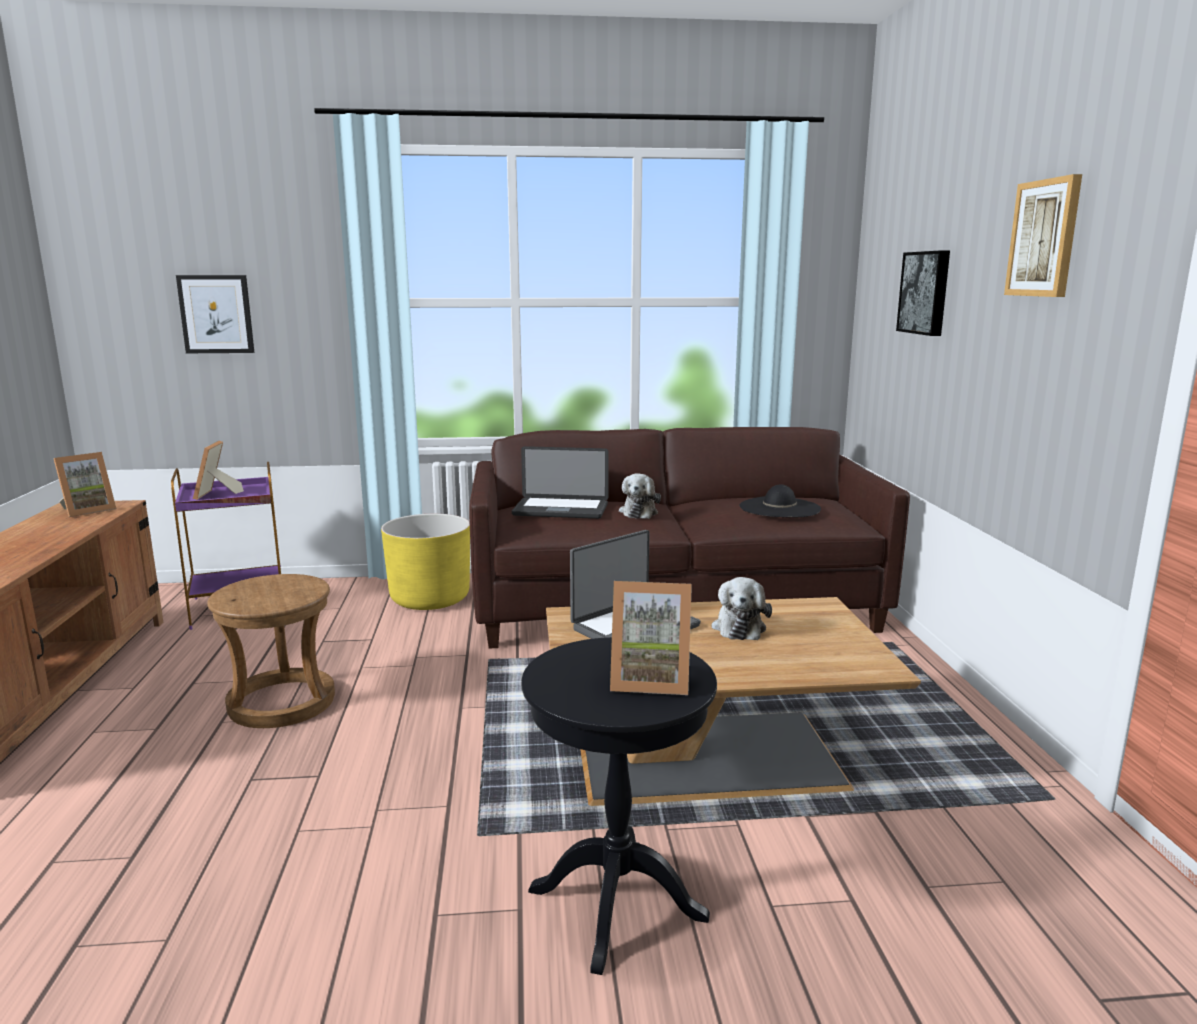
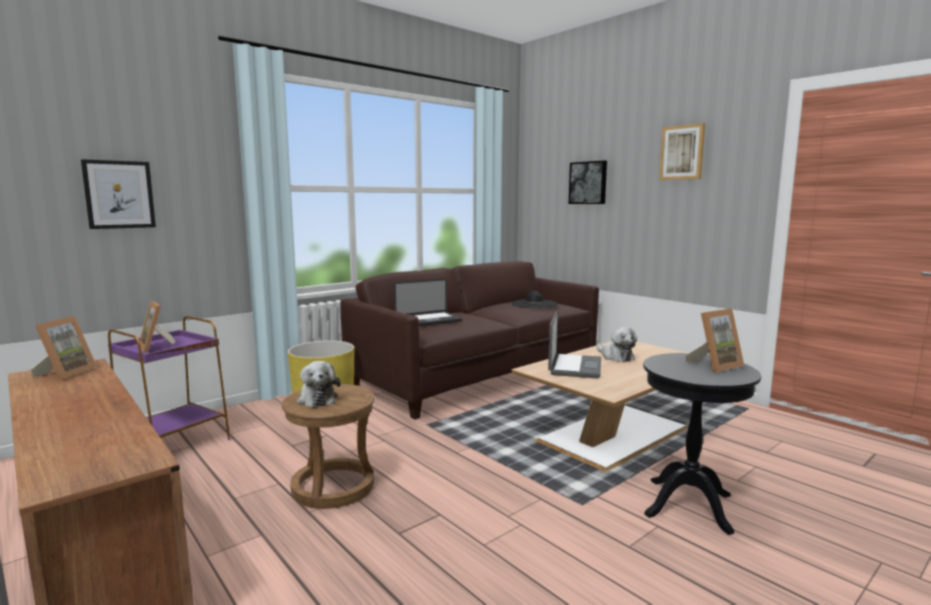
camera: 35 degrees left, 5 degrees down
(639, 512) = (469, 316): plush toy -> plush toy (317, 398)

